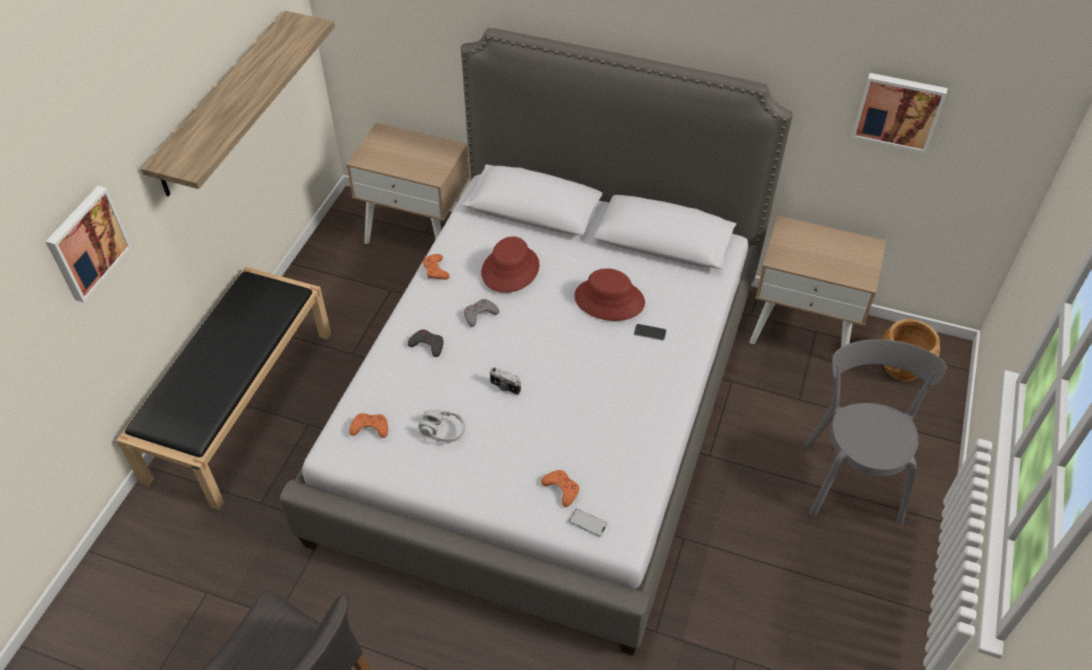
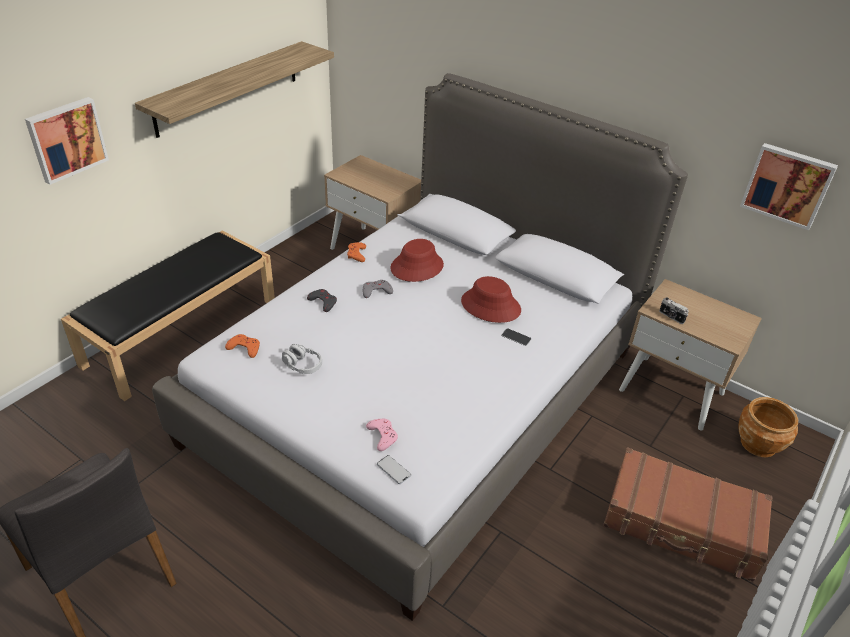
camera: 15 degrees right, 10 degrees down
(505, 387) = (371, 347): camera -> camera (671, 317)
(561, 489) = (382, 436): orange game controller -> pink game controller
(852, 477) = (682, 524): grey chair -> brown suitcase

